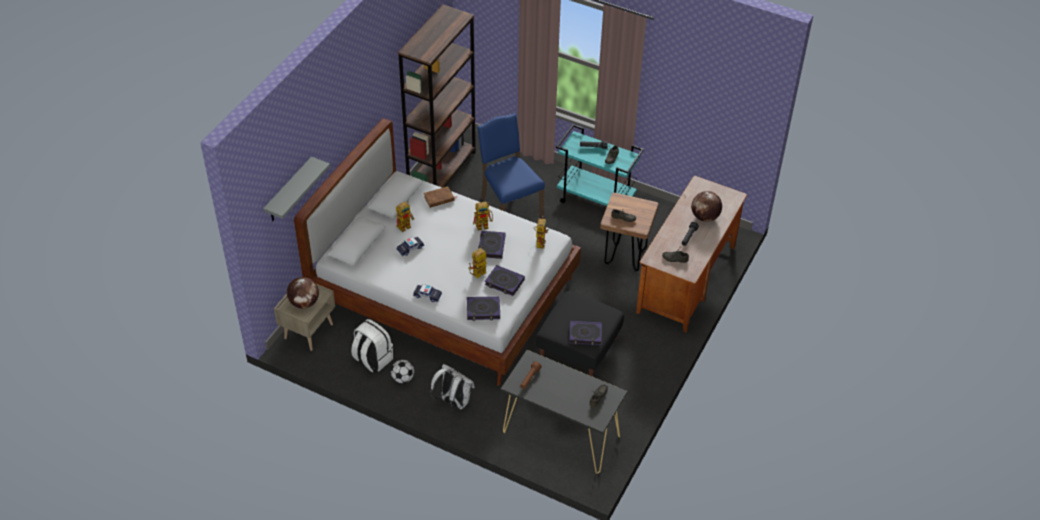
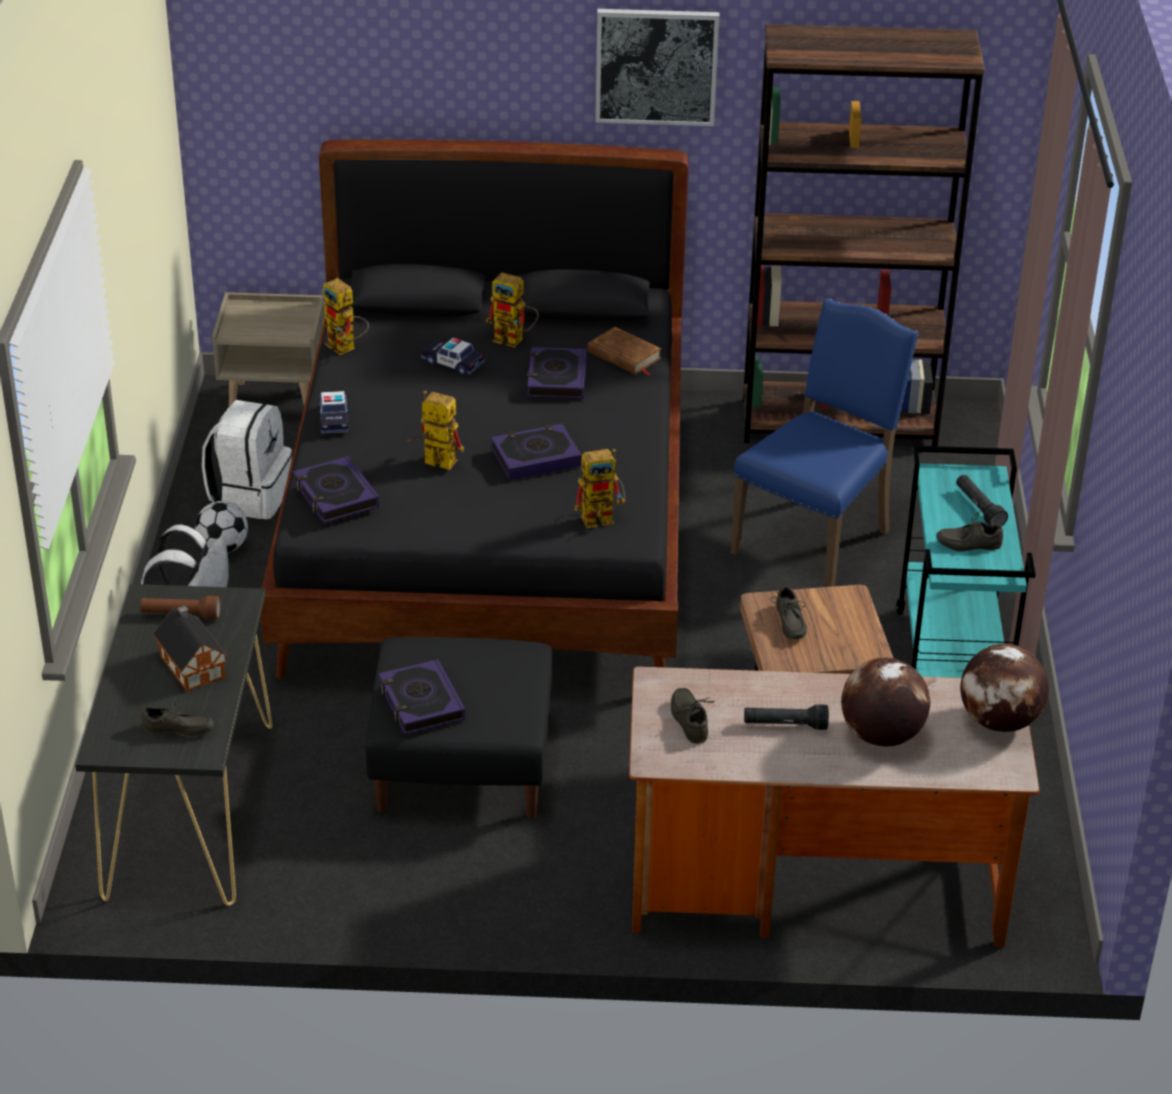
camera: 65 degrees right, 10 degrees down
(289, 191) = (326, 75): grey shelf -> none
(304, 303) = (264, 322): globe -> globe (999, 722)
(370, 95) = (656, 66): none -> picture
(444, 293) = (491, 530): white bed -> black bed
(484, 225) = (593, 431): toy robot -> toy robot (346, 348)
(504, 282) = (438, 501): book -> book (556, 379)
(562, 383) = (192, 665): none -> toy house

